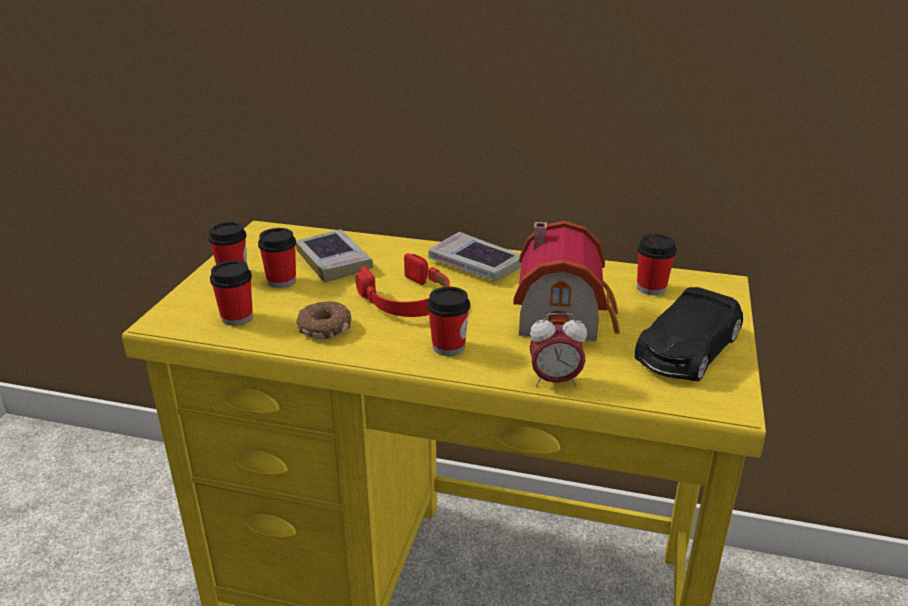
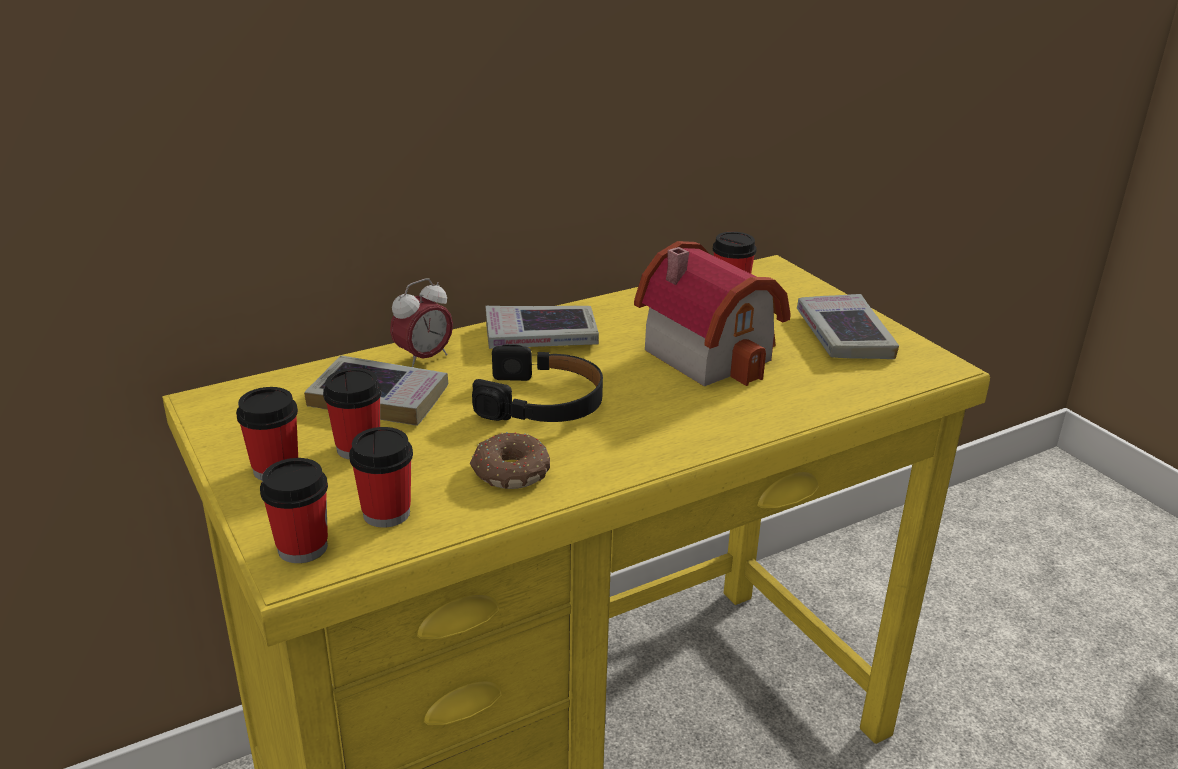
camera: 45 degrees left, 0 degrees up
(407, 300) = (541, 402): red headphones -> black headphones
(448, 347) = (666, 427): cup -> cup (302, 547)
(555, 381) = (803, 411): alarm clock -> alarm clock (424, 358)
(687, 349) = (844, 335): black toy car -> book

